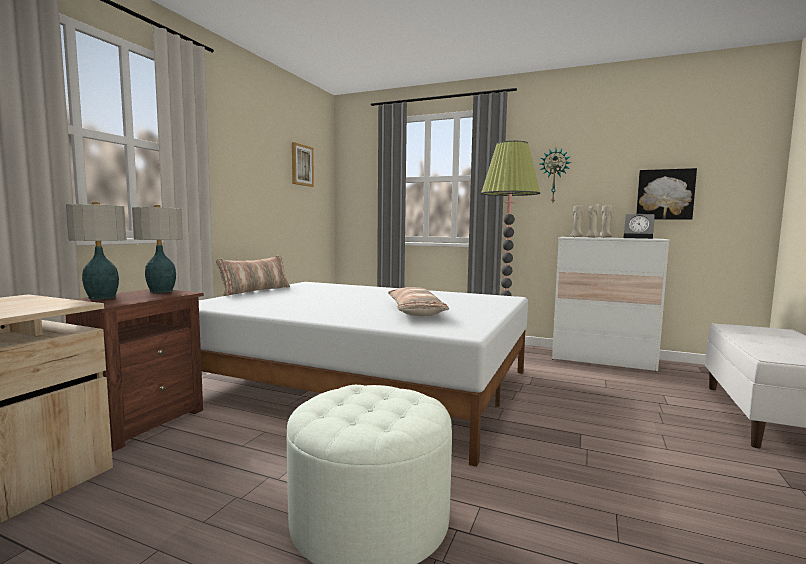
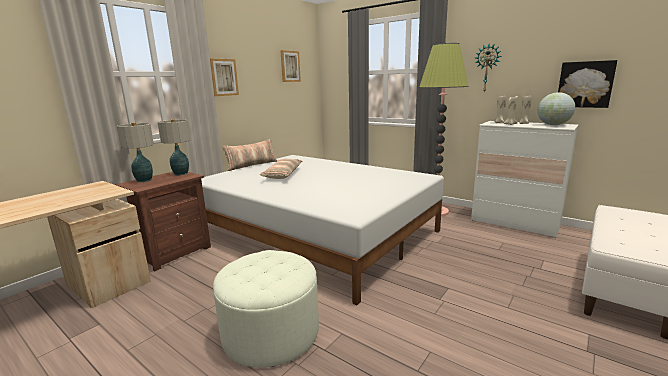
camera: 15 degrees right, 10 degrees up
(220, 164) = (223, 77): none -> picture
(415, 311) = (339, 191): pillow -> pillow (282, 174)
(639, 238) = (553, 125): alarm clock -> globe

